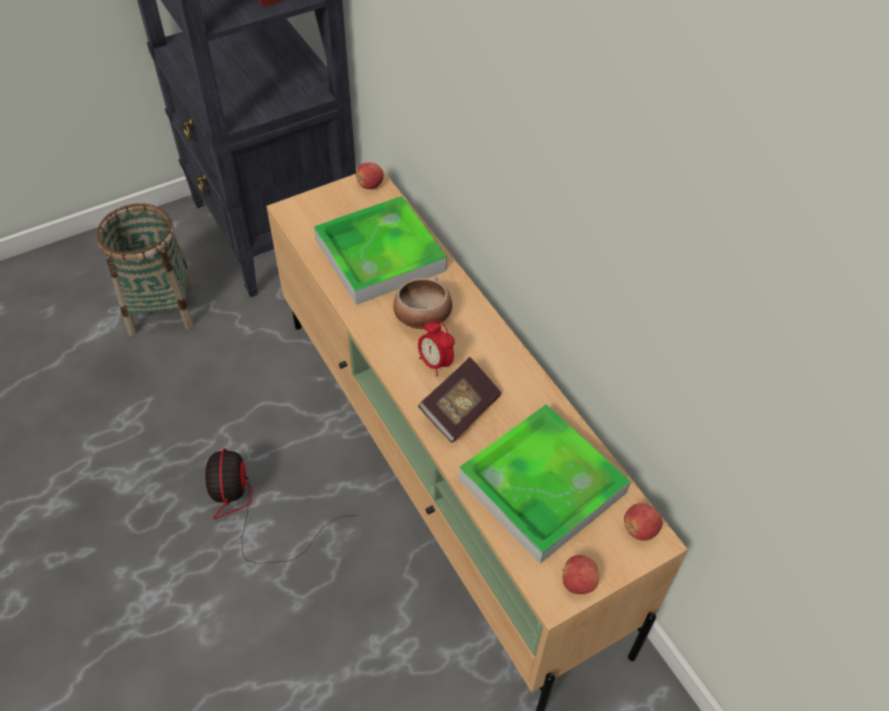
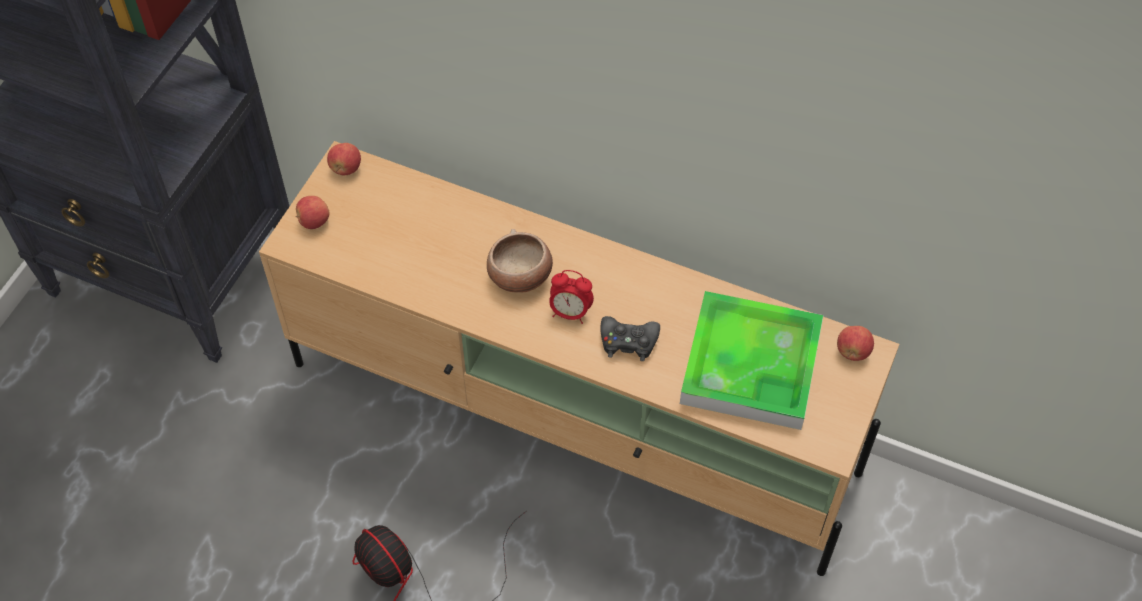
camera: 35 degrees left, 5 degrees up
(162, 308) = (126, 435): basket -> none
(380, 255) = (424, 237): tray -> none
(460, 409) = (628, 342): book -> black game controller
(577, 582) = (840, 425): apple -> apple (314, 221)

